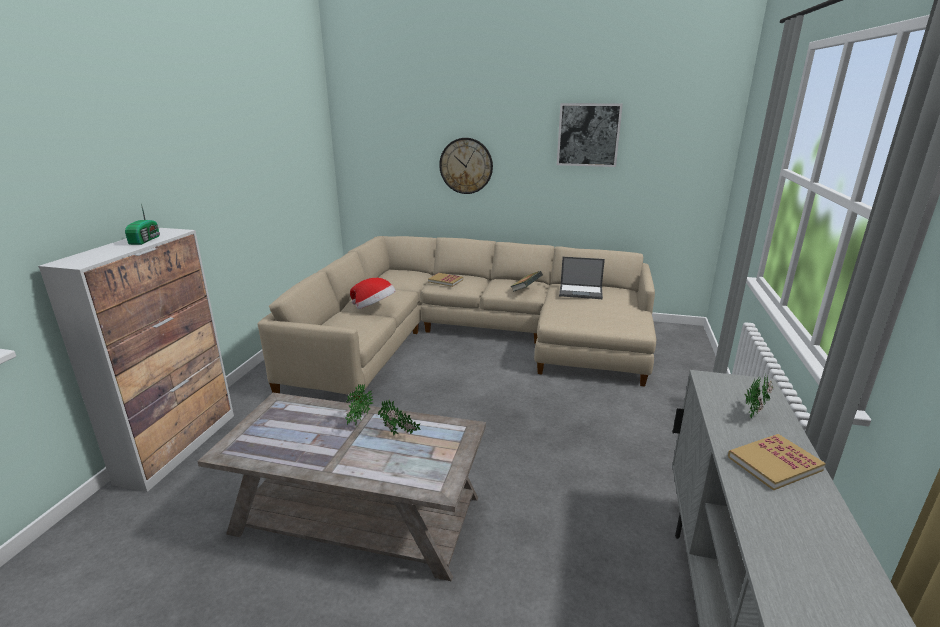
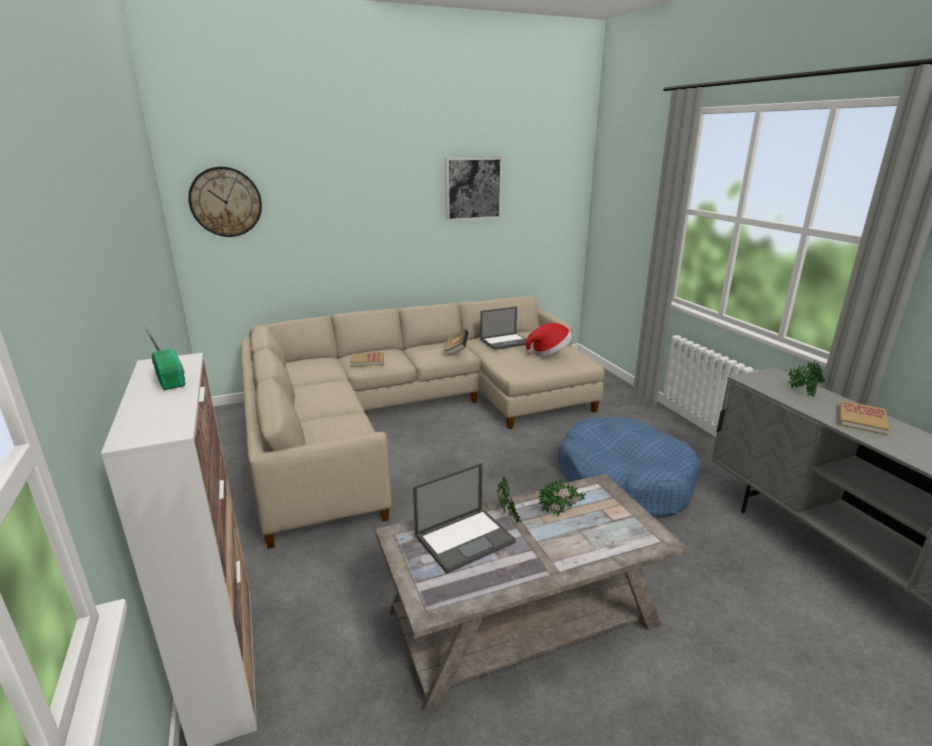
camera: 35 degrees left, 0 degrees up
(311, 422) = (465, 538): none -> laptop
(374, 308) = (336, 407): hat -> hat (549, 352)
(466, 166) = (350, 230): wall clock -> wall clock (226, 202)
(587, 454) = (624, 480): none -> blue dog bed

